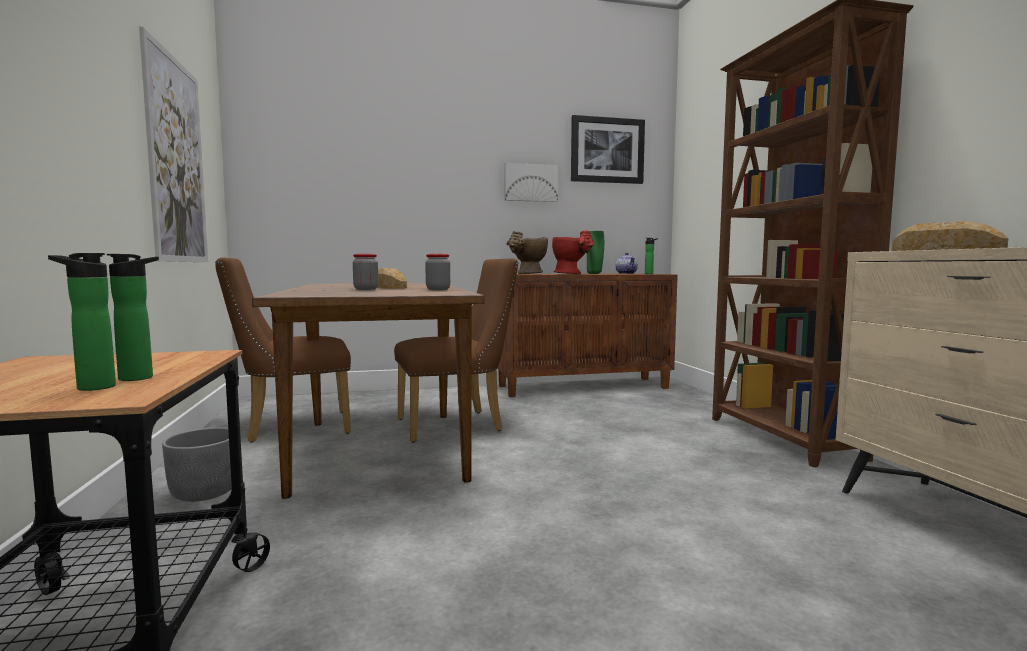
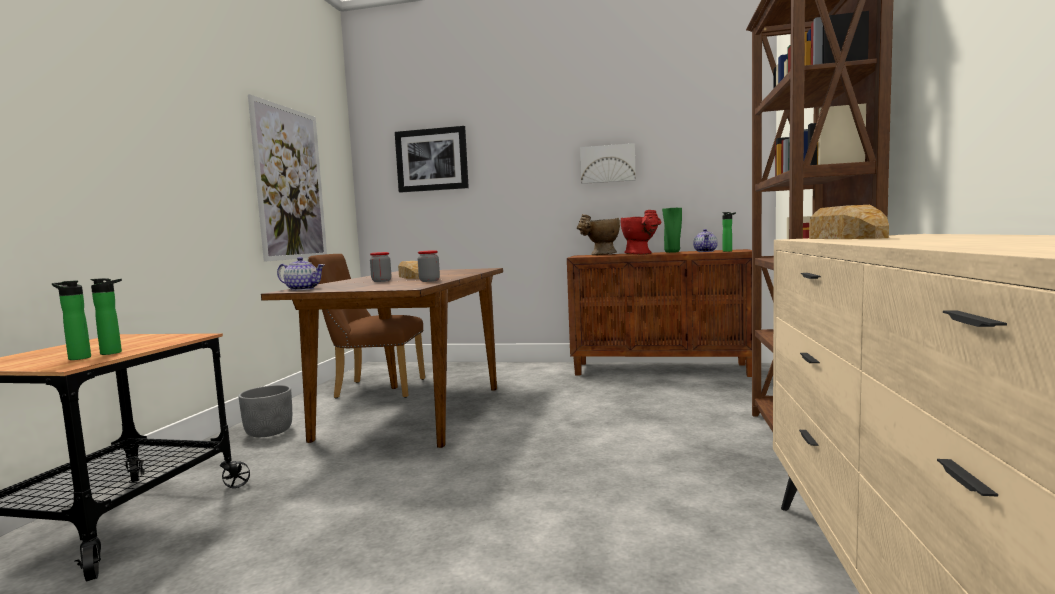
camera: 25 degrees right, 0 degrees up
(298, 294) = (303, 289): none -> teapot
(457, 425) = (495, 398): brown chair -> none
(607, 150) = (691, 121): picture -> picture (432, 160)

